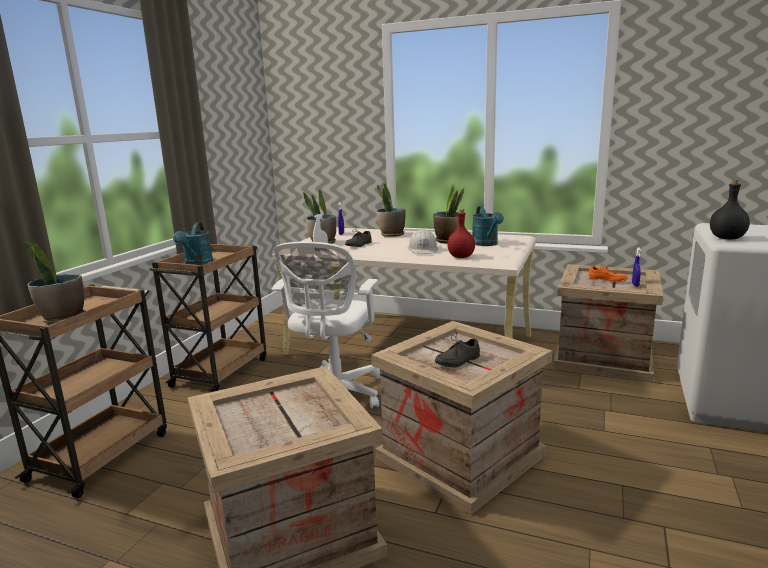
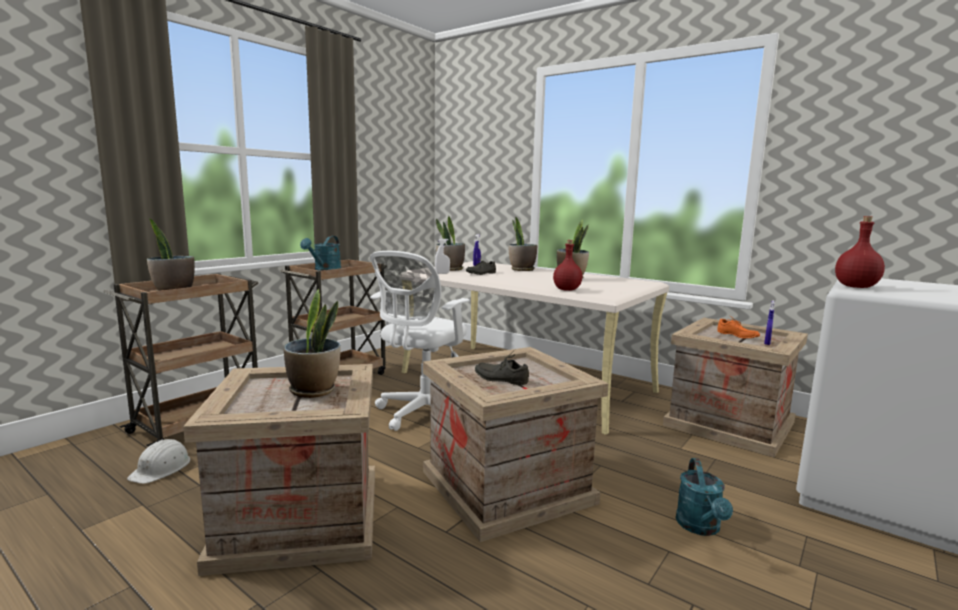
camera: 15 degrees right, 5 degrees down
(295, 408) = (314, 391): none -> potted plant
(423, 249) = (537, 282): white hard hat -> white hard hat (161, 468)
(456, 361) = (501, 378): grey shoe -> grey shoe turned 45 degrees clockwise
(487, 244) = (606, 284): turquoise watering can -> turquoise watering can (700, 528)
(727, 238) = (856, 287): black bottle -> red bottle

